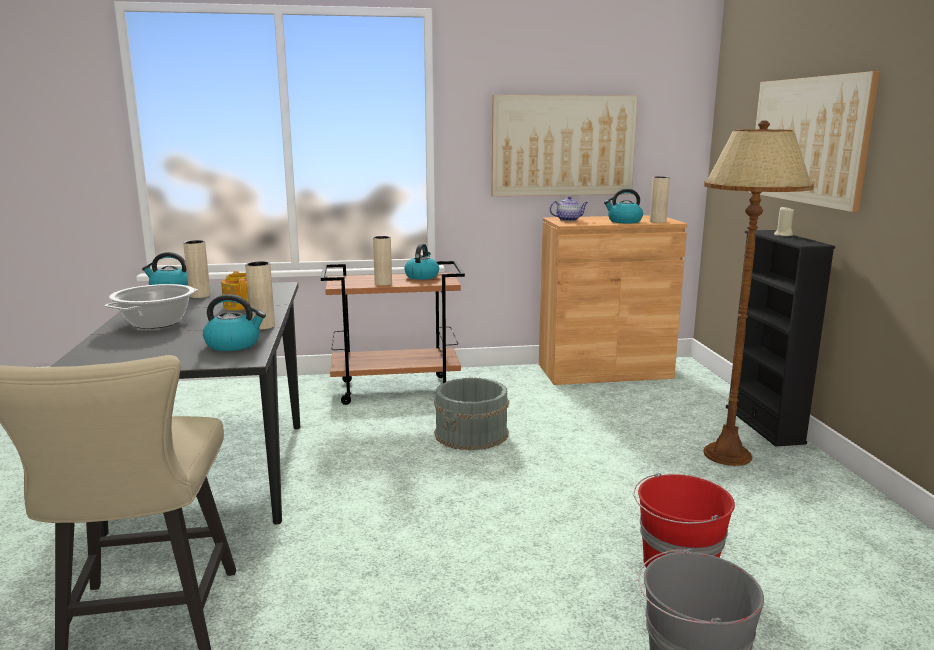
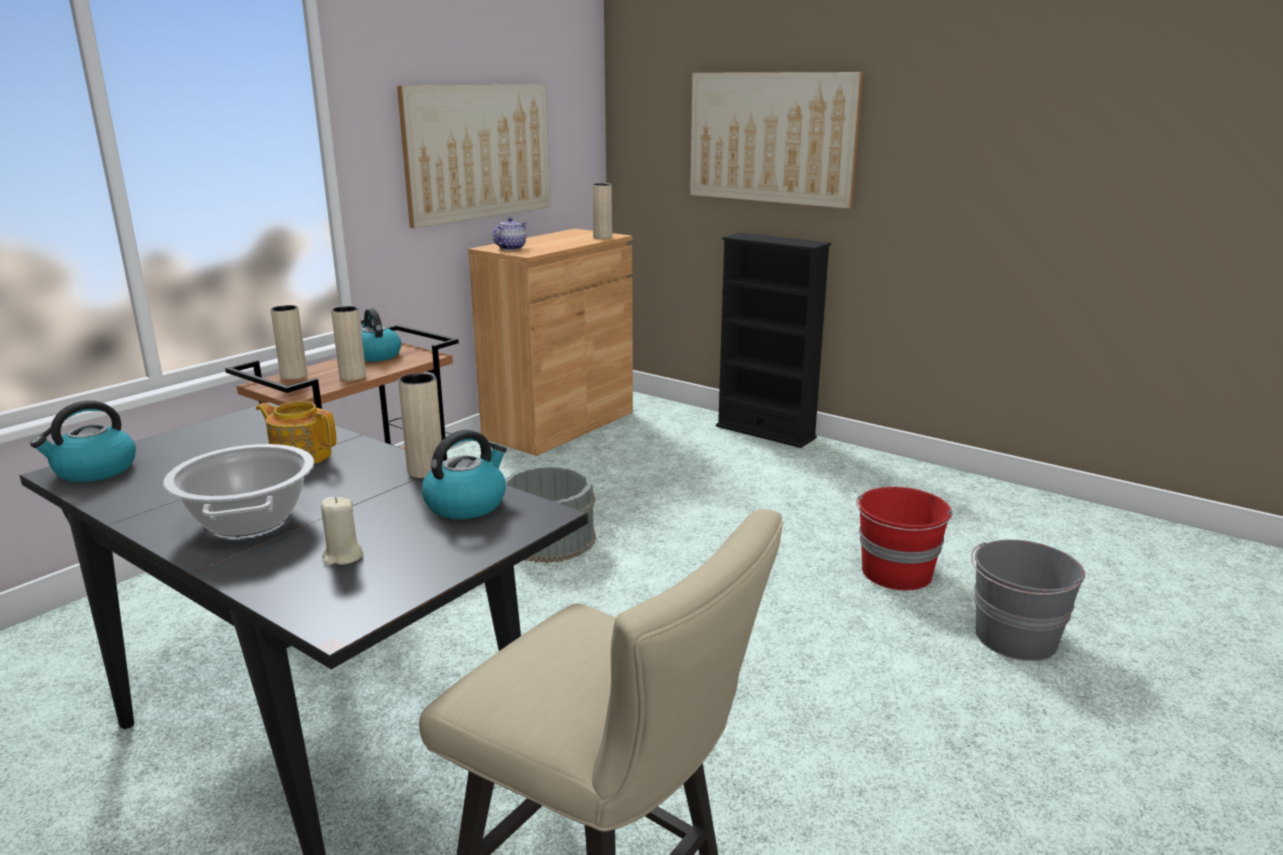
camera: 45 degrees left, 5 degrees up
(200, 295) = (177, 462): beige vase -> beige vase (294, 375)
(624, 221) = (571, 242): kettle -> none
(727, 455) = (784, 469): brown floor lamp -> none
(783, 235) = (766, 237): beige candle -> beige candle (342, 557)

